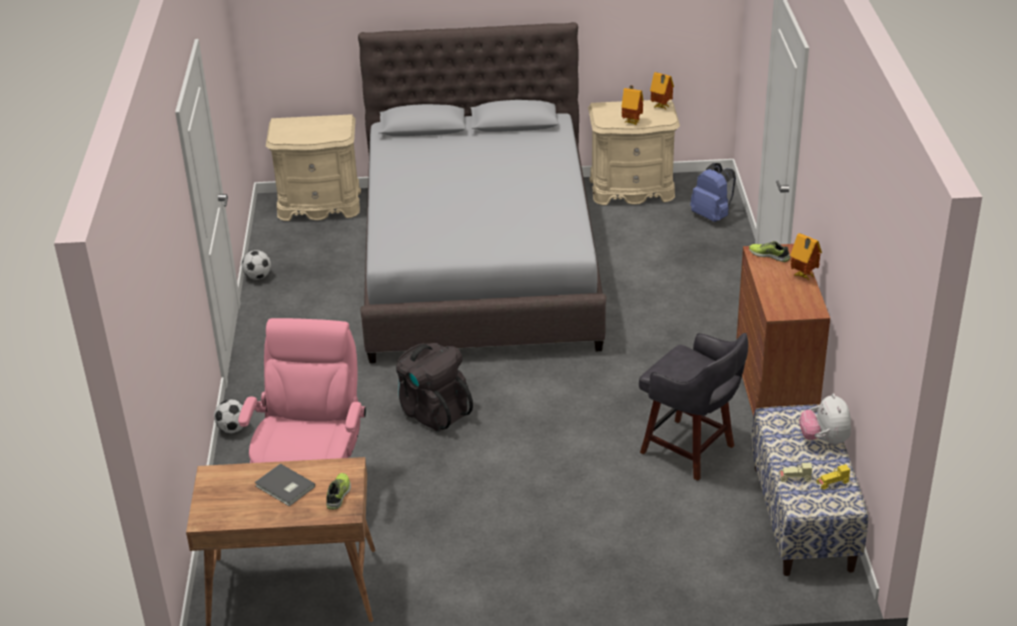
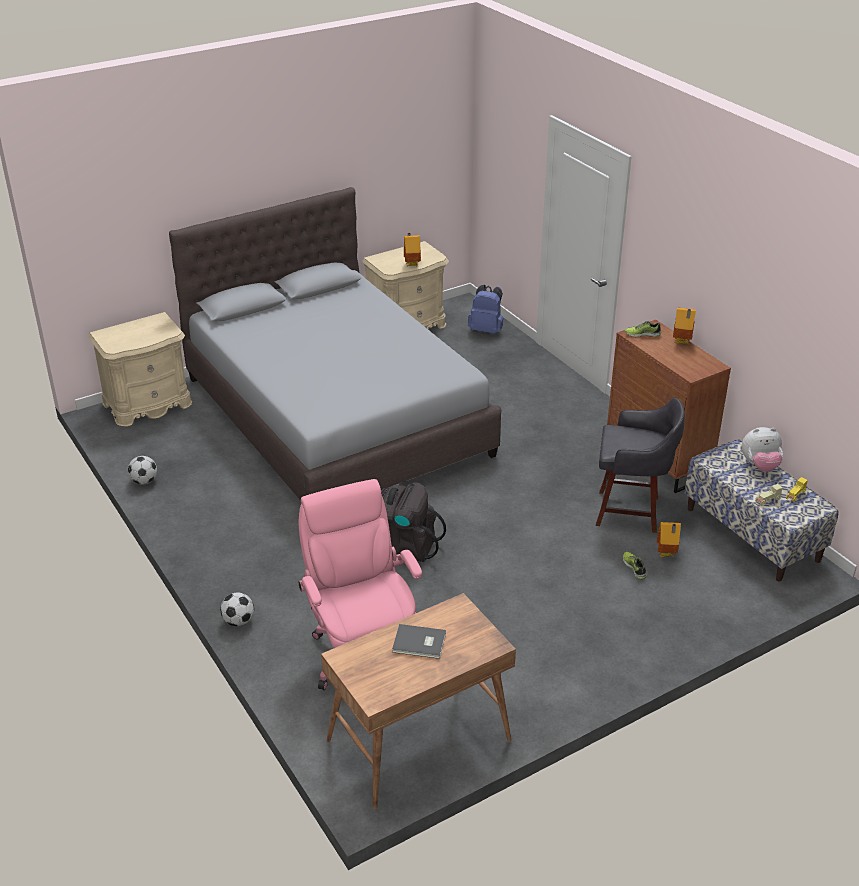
camera: 30 degrees left, 0 degrees up
(339, 494) = (473, 632): shoe -> shoe (634, 567)
(661, 107) = (423, 249): toy house -> toy house (666, 555)
(824, 440) = (760, 466): plush toy -> plush toy turned 60 degrees counterclockwise

